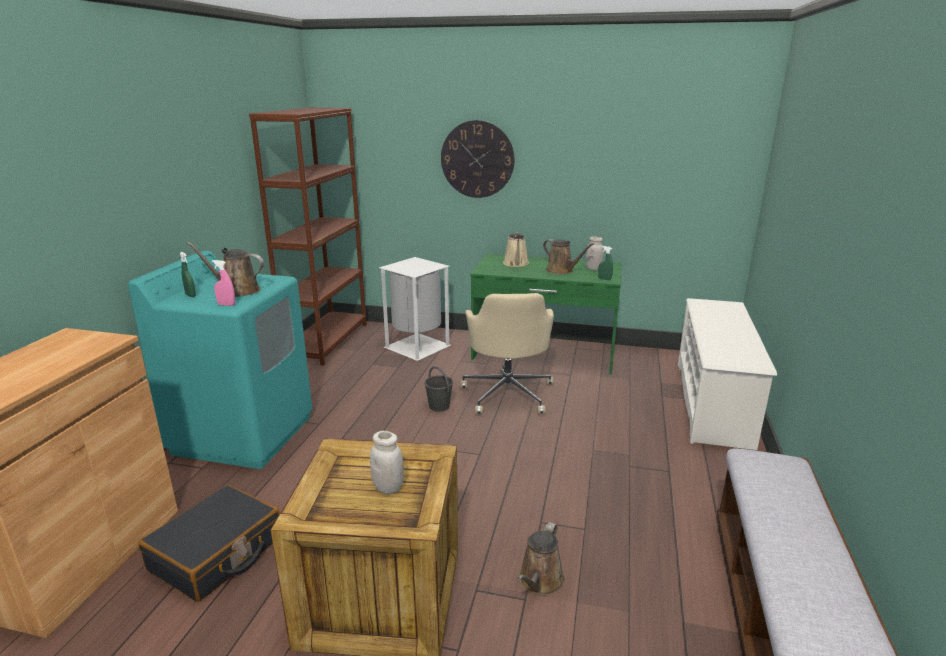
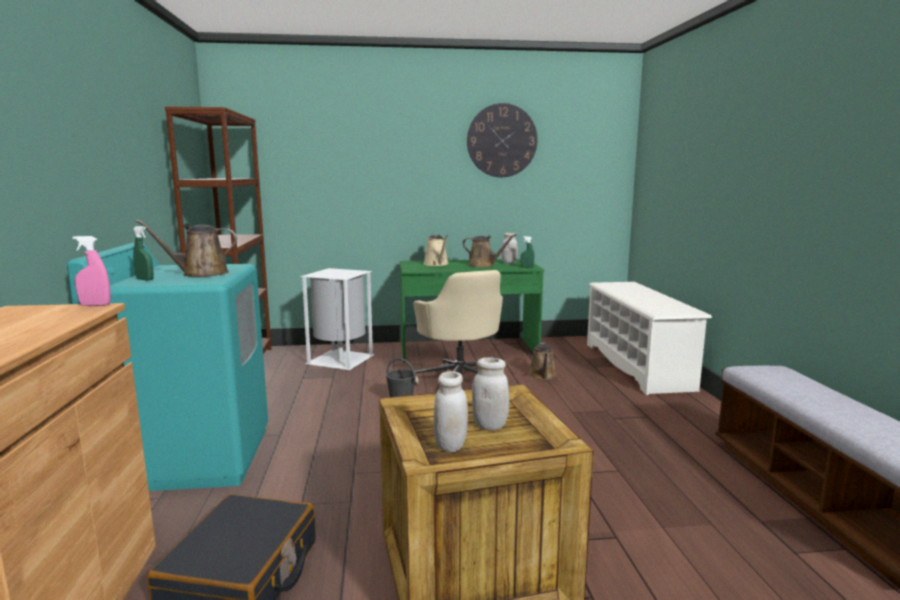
camera: 20 degrees left, 10 degrees down
(226, 305) = (203, 282): pink spray bottle -> pink spray bottle (95, 305)
(337, 503) = (450, 445): none -> white jar
(477, 159) = (387, 170): wall clock -> wall clock (502, 140)
(539, 582) = (616, 519): brown watering can -> brown watering can (542, 376)

